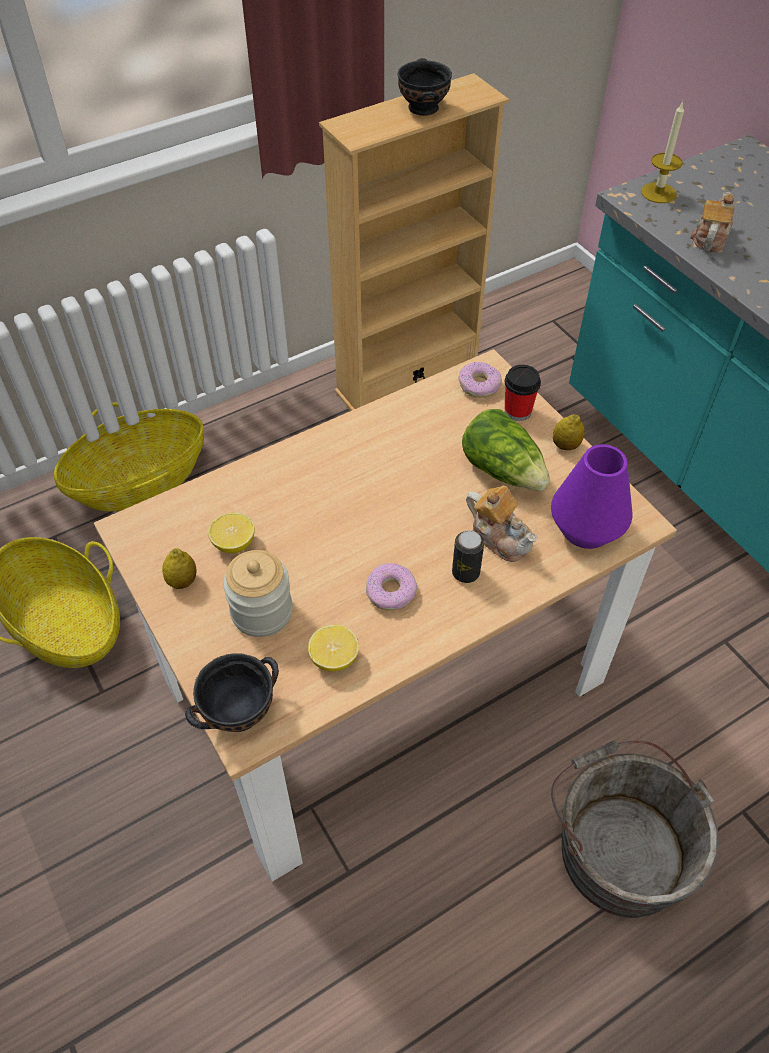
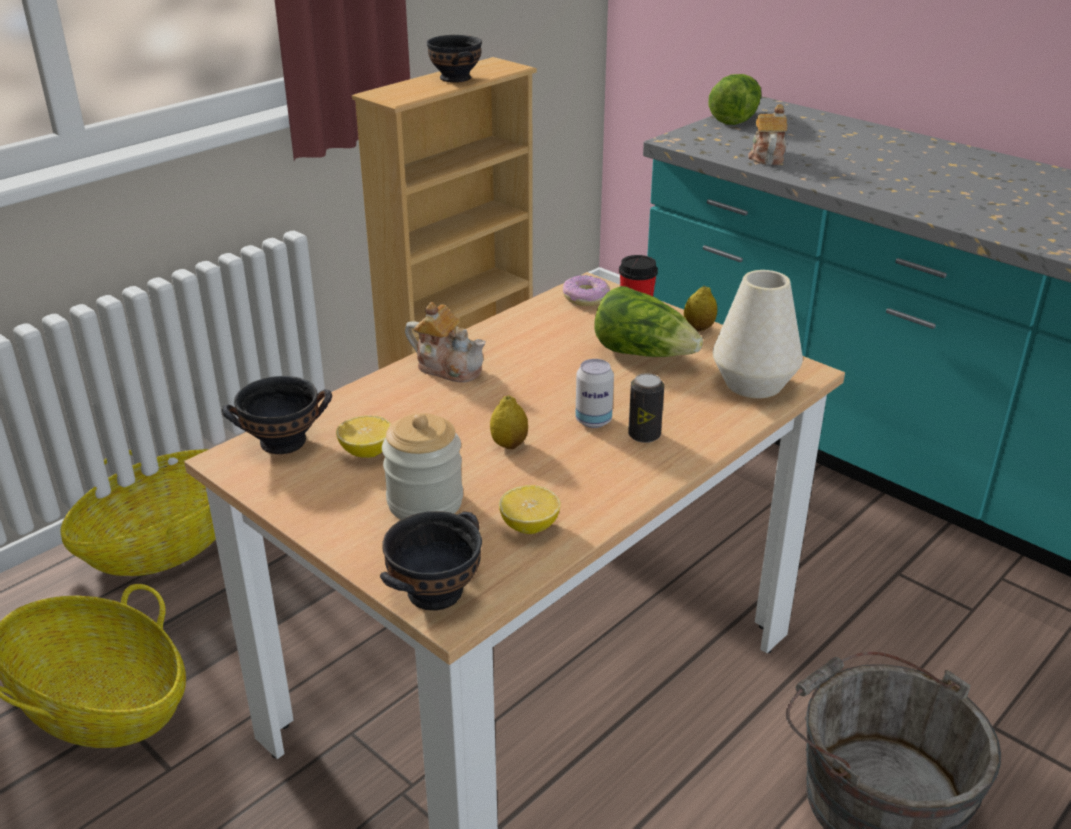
camera: 15 degrees left, 20 degrees down
(174, 518) = (285, 442): none -> black bowl
(182, 581) = (316, 492): lemon -> lemon (509, 444)
(391, 592) = (569, 462): donut -> none
(429, 546) = (593, 421): none -> can
(500, 537) = (667, 403): teapot -> teapot (448, 367)
(585, 529) = (753, 384): purple vase -> white vase
(658, 193) = (702, 135): candle -> none
(703, 167) = (734, 117): none -> lettuce

